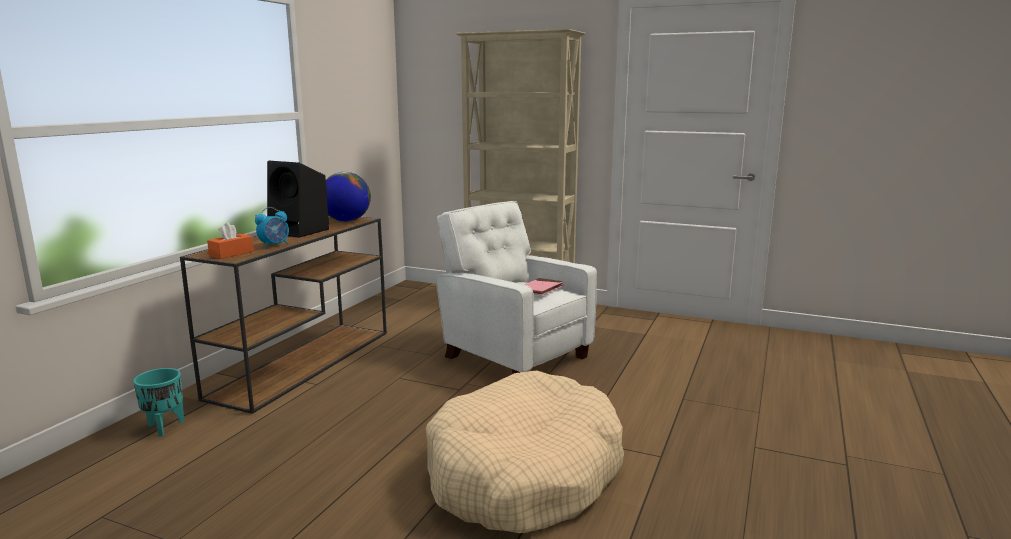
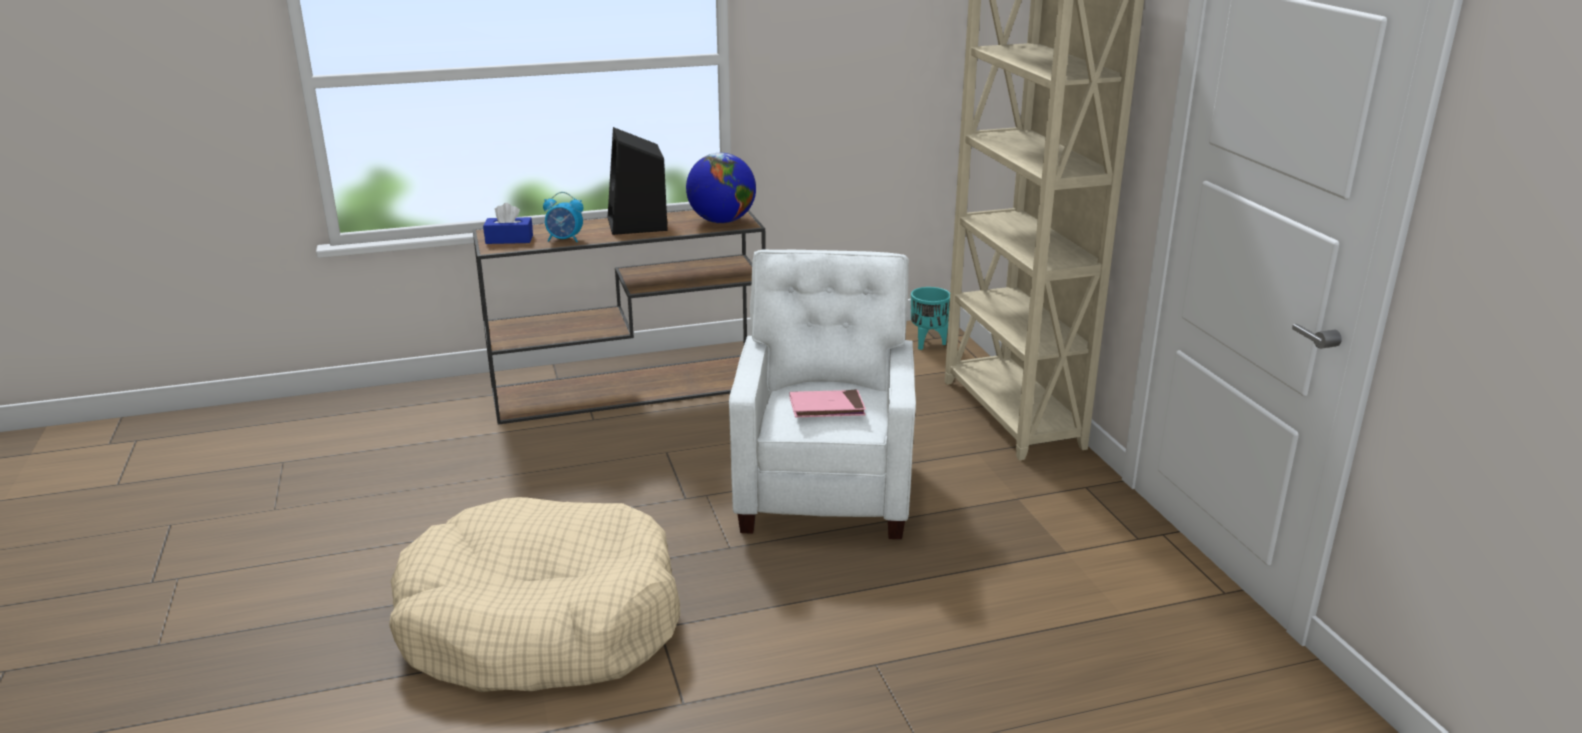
camera: 50 degrees right, 10 degrees up
(164, 427) = (430, 404): turquoise planter -> turquoise planter (927, 343)
(231, 253) = (509, 239): orange tissue box -> blue tissue box

